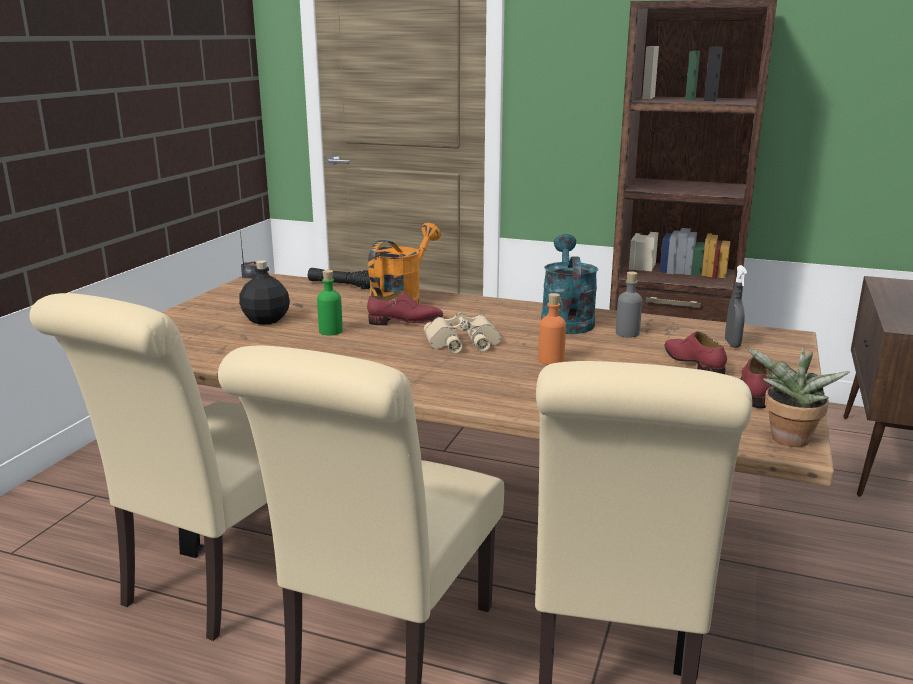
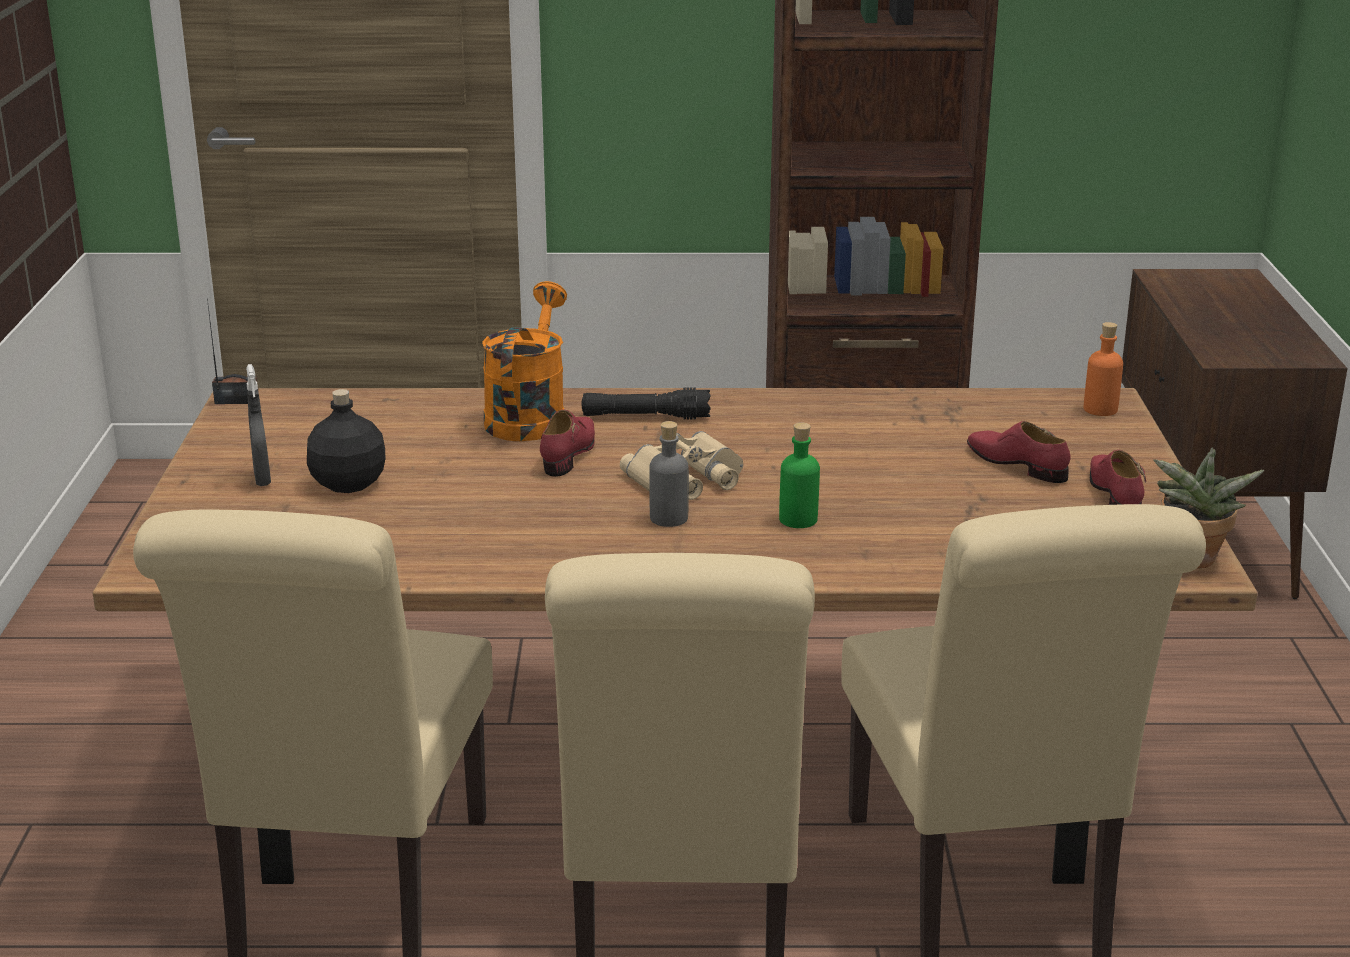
camera: 20 degrees left, 5 degrees up
(330, 331) = (473, 489): green bottle -> green bottle (798, 519)
(343, 285) = (406, 397): black flashlight -> black flashlight (646, 417)
(405, 321) = (570, 453): red shoe -> red shoe turned 45 degrees counterclockwise
(551, 360) = (831, 489): orange bottle -> orange bottle (1100, 409)
(566, 320) = (800, 416): turquoise watering can -> none
(627, 333) = (900, 427): grey bottle -> grey bottle (669, 518)
(732, 343) = (1045, 424): grey spray bottle -> grey spray bottle (262, 479)

